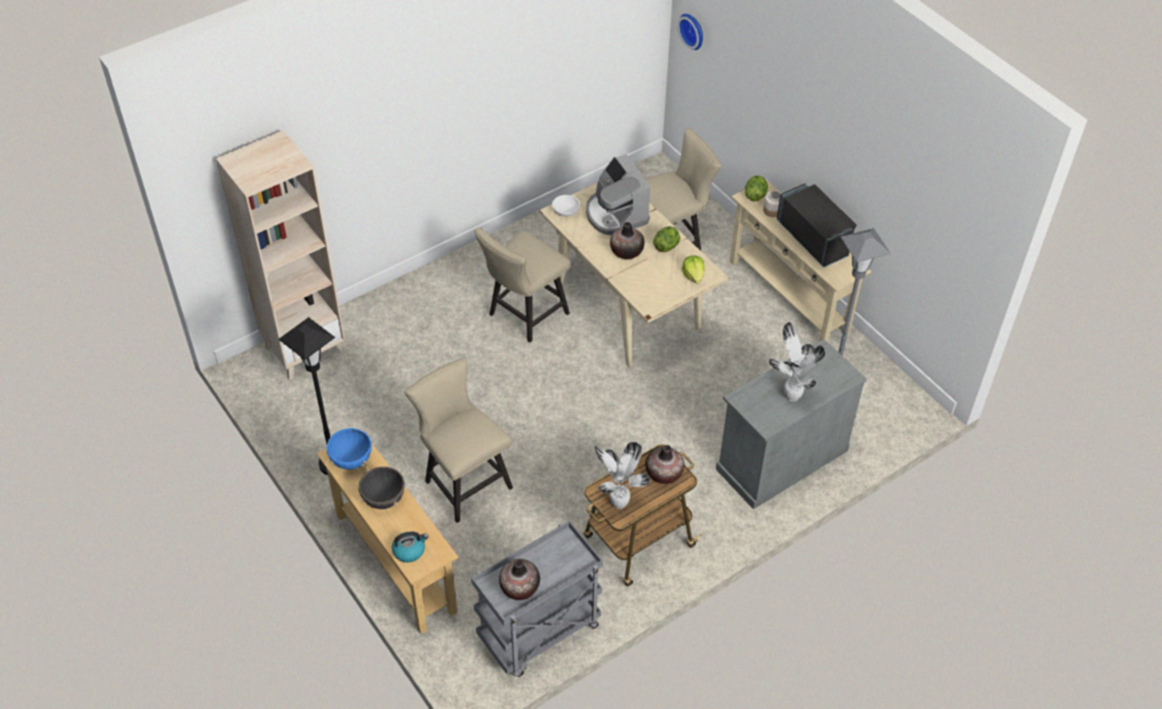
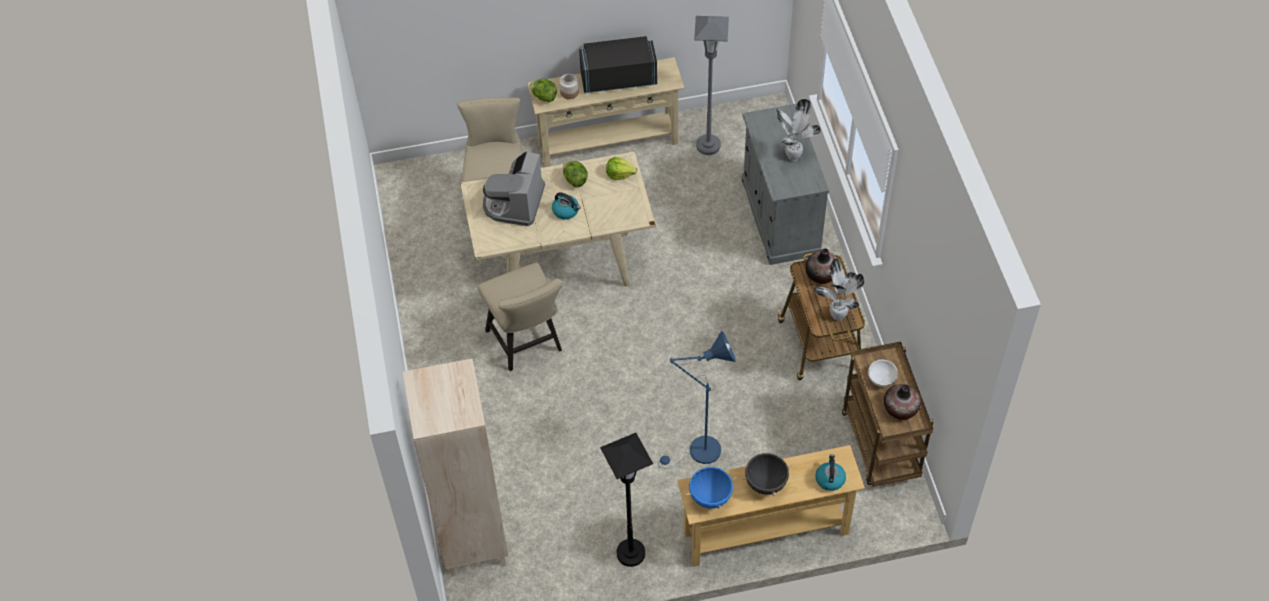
camera: 65 degrees left, 5 degrees up
(463, 481) = (699, 453): beige chair -> blue floor lamp
(539, 633) = (881, 446): grey cart -> brown cart
(565, 213) = (491, 239): white bowl -> white bowl (881, 379)
(615, 214) = (514, 202): coffee machine -> coffee machine turned 105 degrees clockwise
(626, 252) = (566, 211): vase -> kettle
(693, 30) = (383, 35): wall clock -> none

